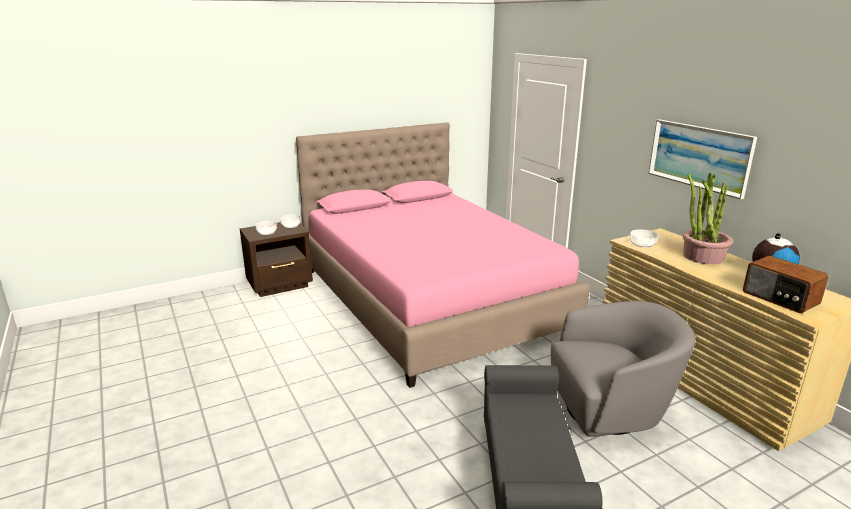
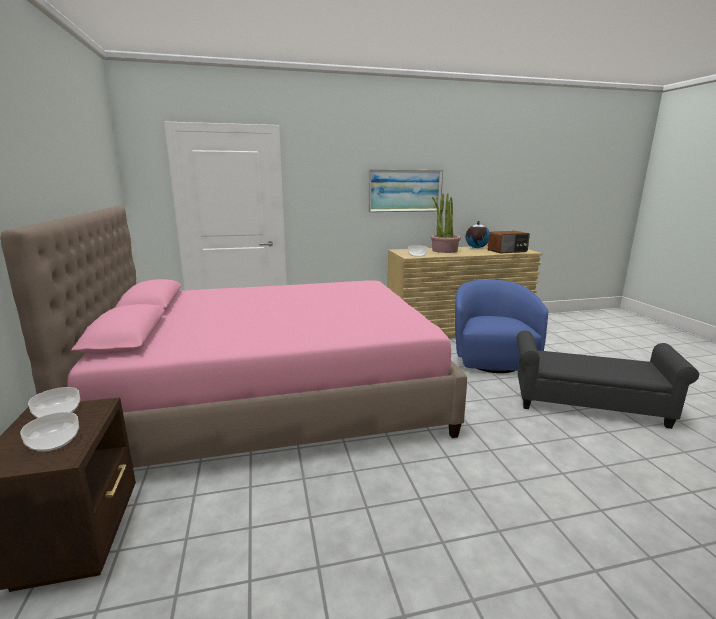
camera: 75 degrees left, 5 degrees down
(611, 410) = (491, 359): grey armchair -> blue armchair

